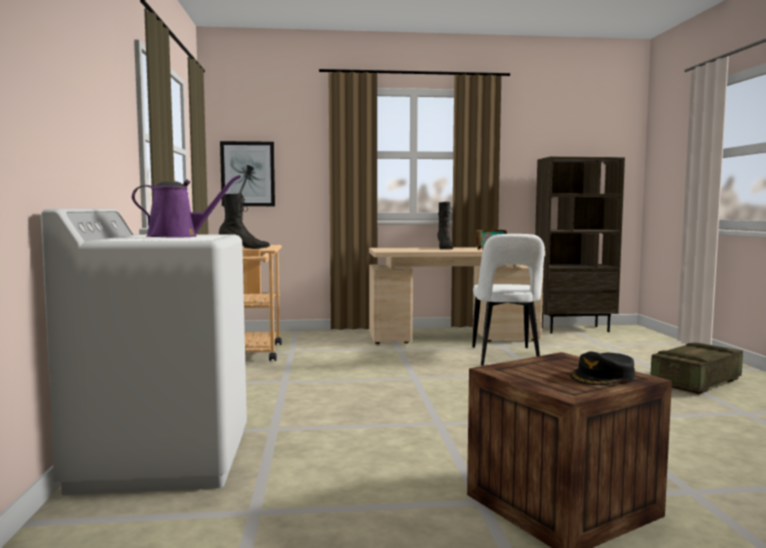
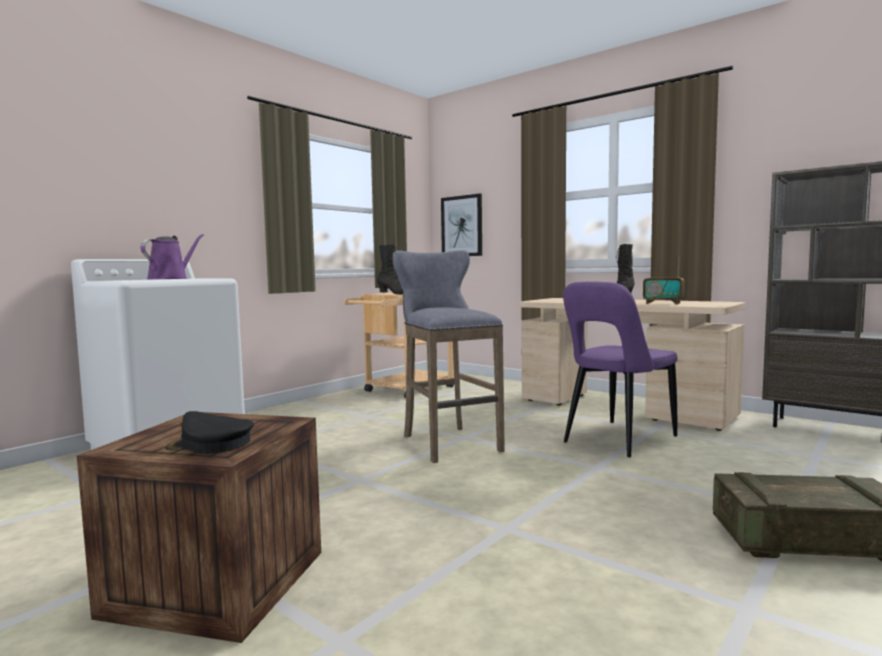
camera: 45 degrees right, 0 degrees up
(178, 236) = (171, 279): purple watering can -> purple watering can turned 105 degrees counterclockwise
(414, 384) = (447, 442): none -> grey stool
(505, 357) = (616, 440): white chair -> purple chair

